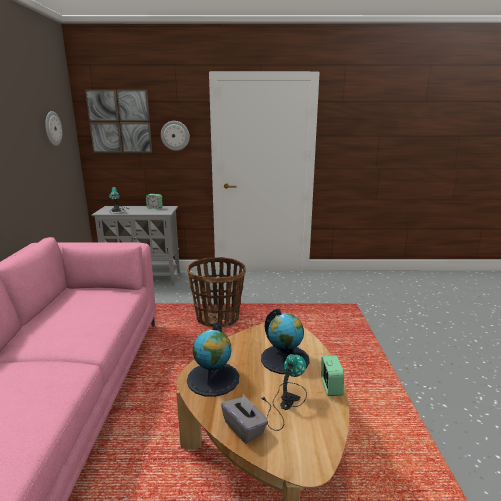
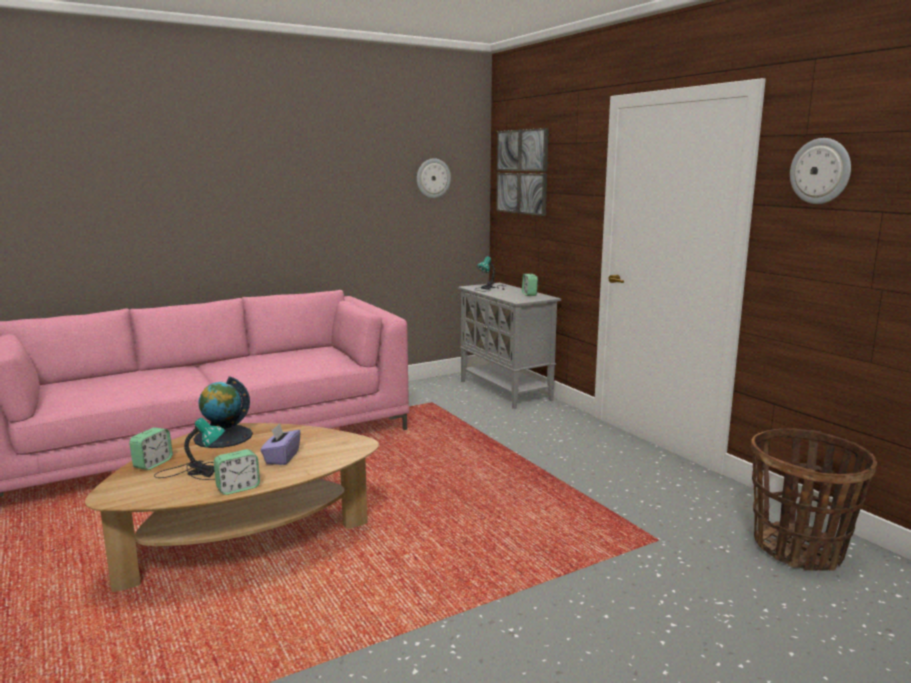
camera: 60 degrees right, 5 degrees down
(175, 135) = (569, 193): wall clock -> wall clock (820, 171)
(218, 318) = (465, 454): basket -> basket (798, 549)
(244, 428) = (153, 464): grey tissue box -> alarm clock
(285, 359) = (281, 458): globe -> purple tissue box

